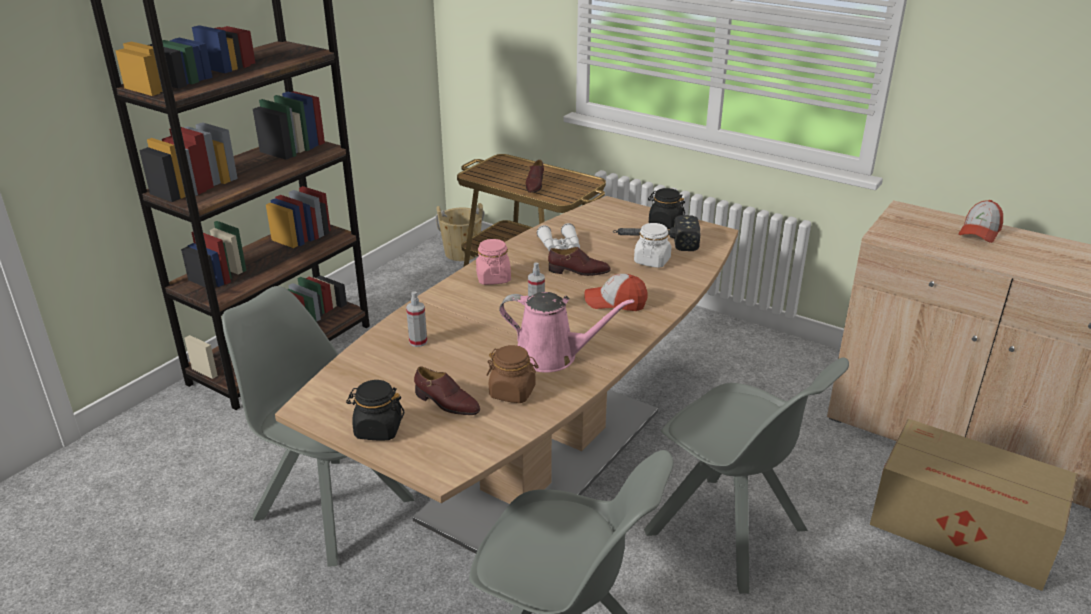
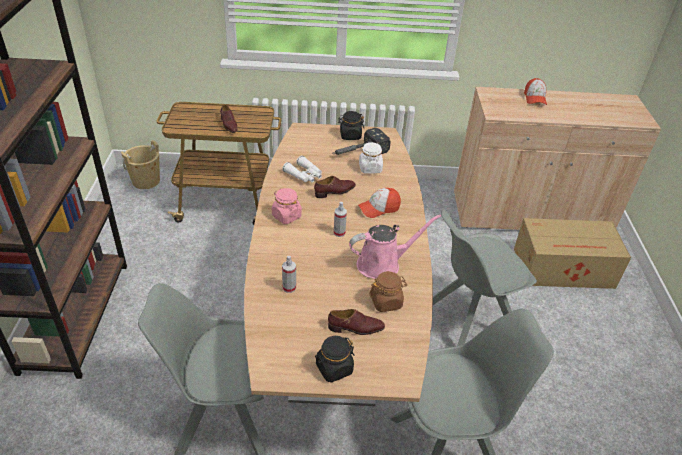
camera: 35 degrees left, 10 degrees up
(729, 534) = (467, 322): grey chair -> grey chair turned 150 degrees clockwise

